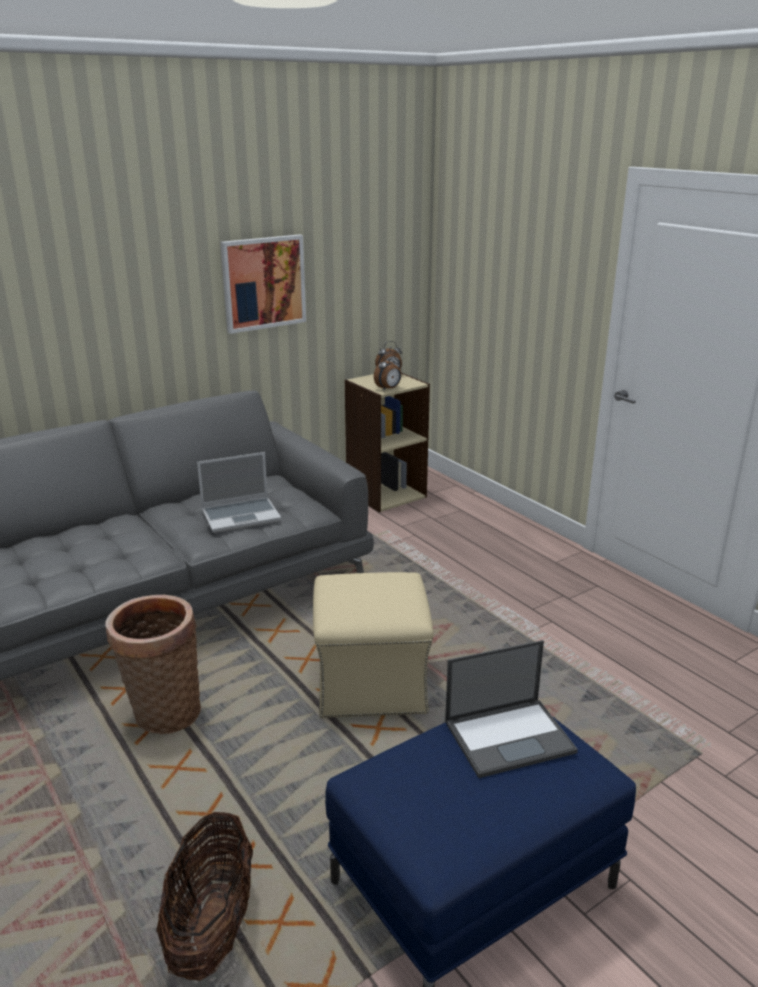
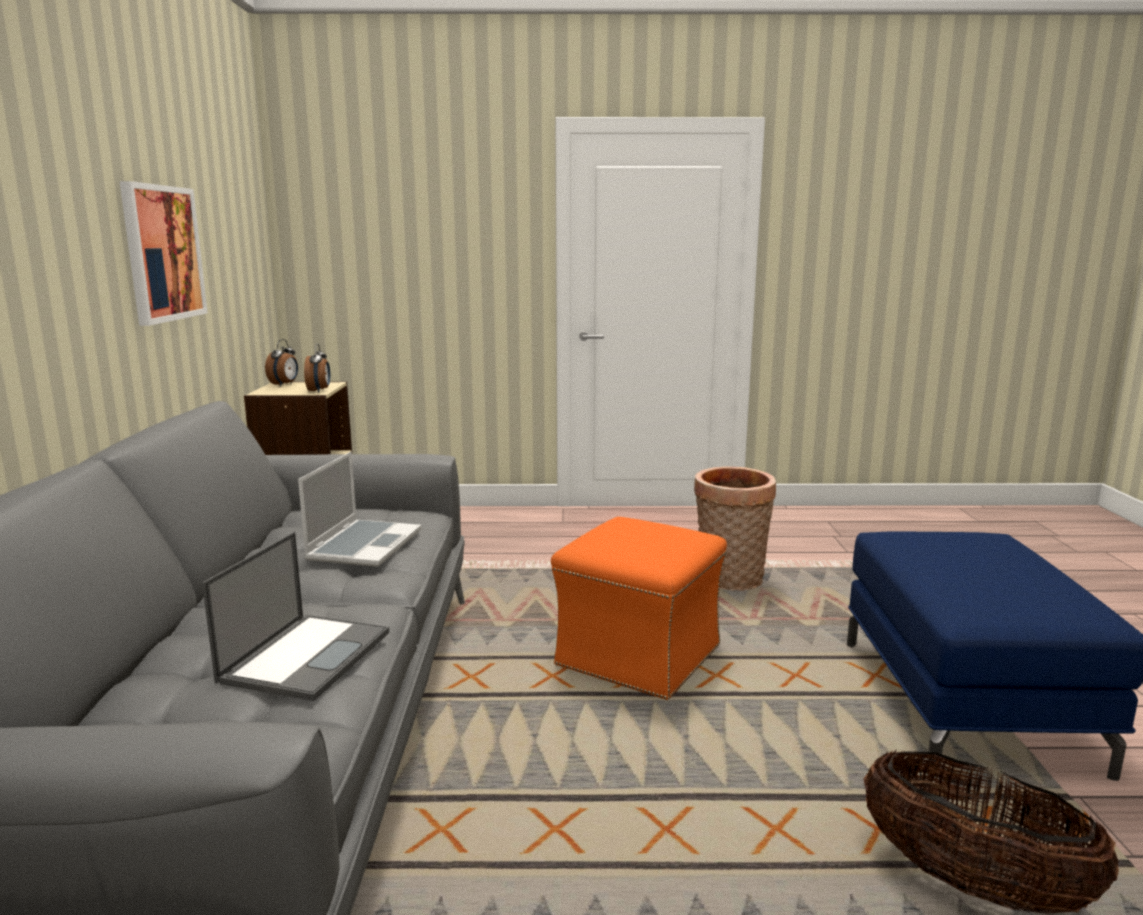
camera: 55 degrees left, 10 degrees down
(163, 713) = (536, 810): basket -> basket (729, 581)
(370, 683) = (638, 656): beige ottoman -> orange ottoman
(510, 736) = (939, 545): laptop -> laptop (307, 655)

